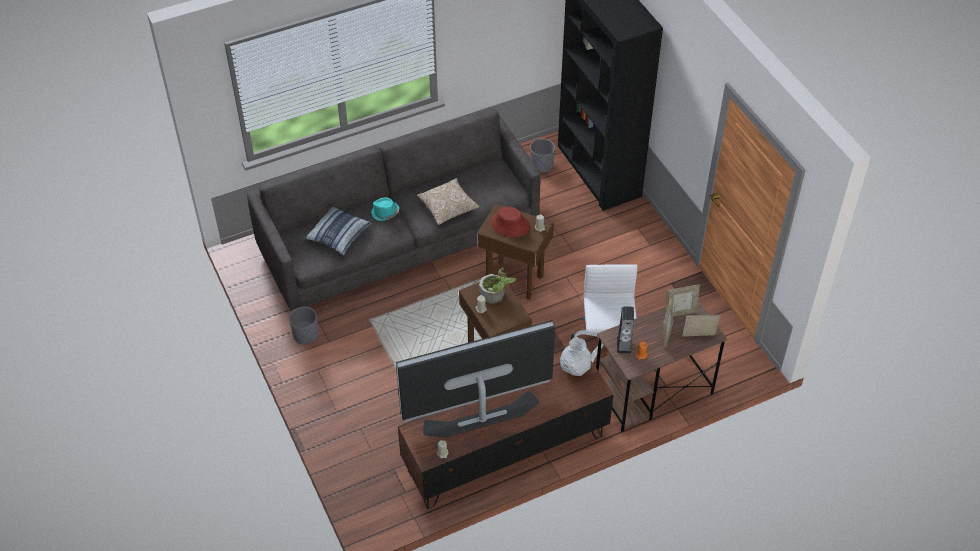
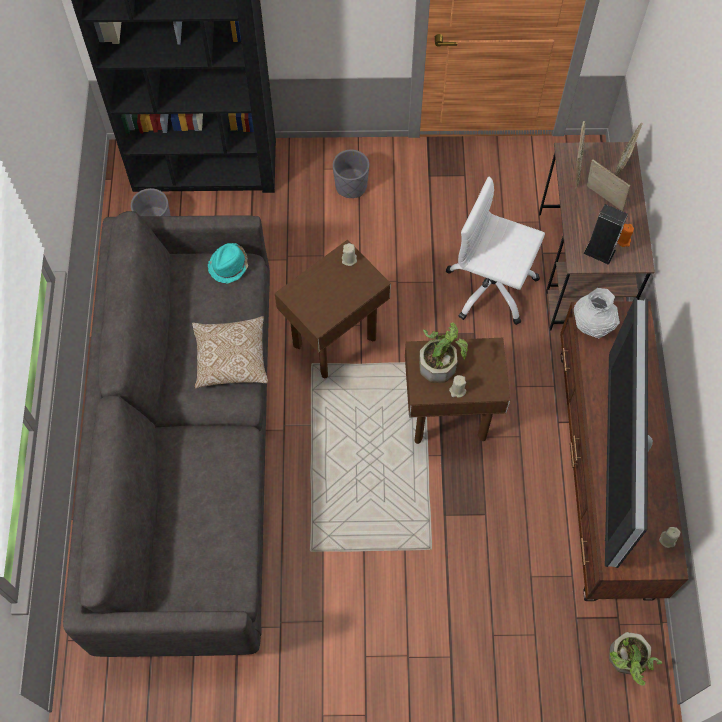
camera: 65 degrees left, 15 degrees up
(305, 335) = (295, 649): grey planter -> grey planter (351, 186)
(338, 235) = (202, 527): pillow -> none
(378, 506) = (627, 661): none -> potted plant
(385, 213) = (196, 444): turquoise hat -> turquoise hat (229, 265)
(510, 225) = (325, 292): red hat -> none

